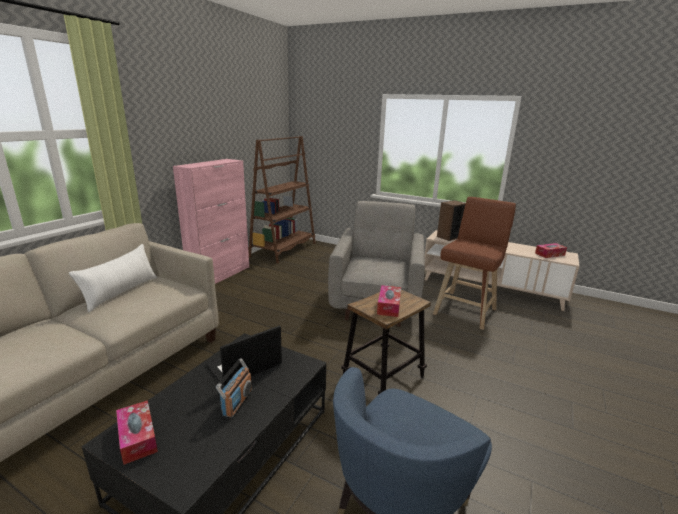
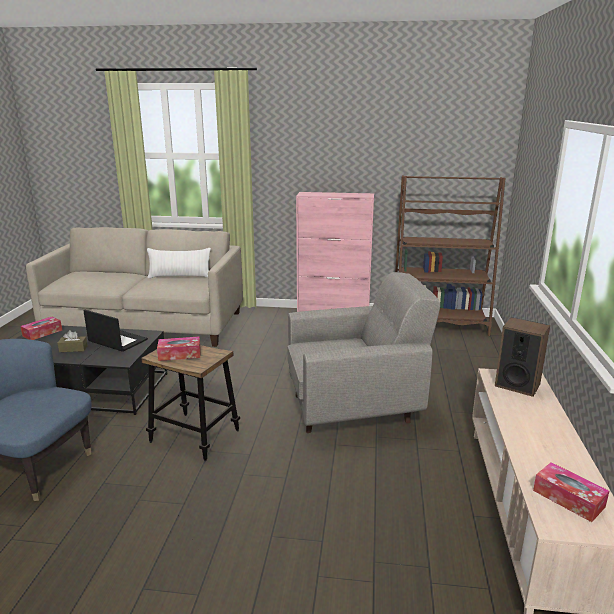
camera: 70 degrees right, 0 degrees up
(237, 403) = (73, 349): radio -> brown tissue box
(466, 310) = (401, 485): brown stool -> none

